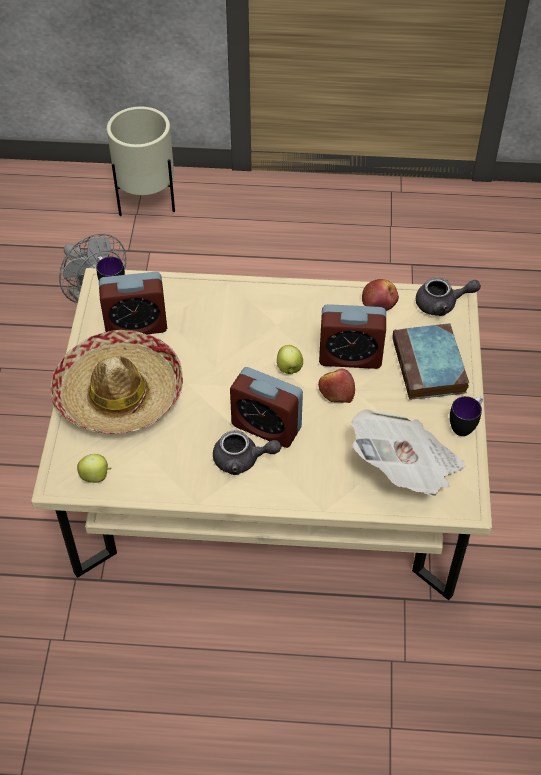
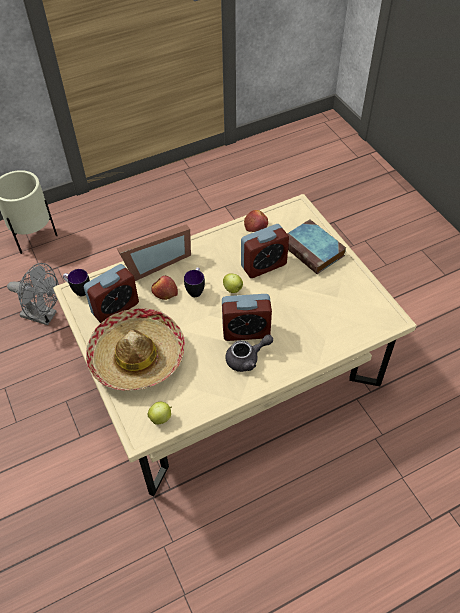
camera: 30 degrees left, 0 degrees up
(220, 292) = (155, 262): none -> picture frame
(336, 391) = (271, 290): apple -> apple (164, 292)
(405, 469) = (345, 315): newspaper -> none
(442, 304) = (293, 211): grey teapot -> none
(465, 425) = (358, 274): mug -> mug (196, 289)

